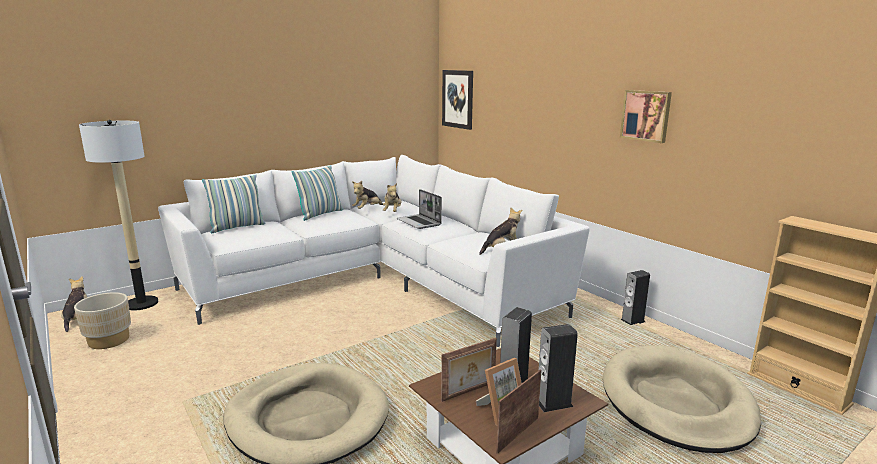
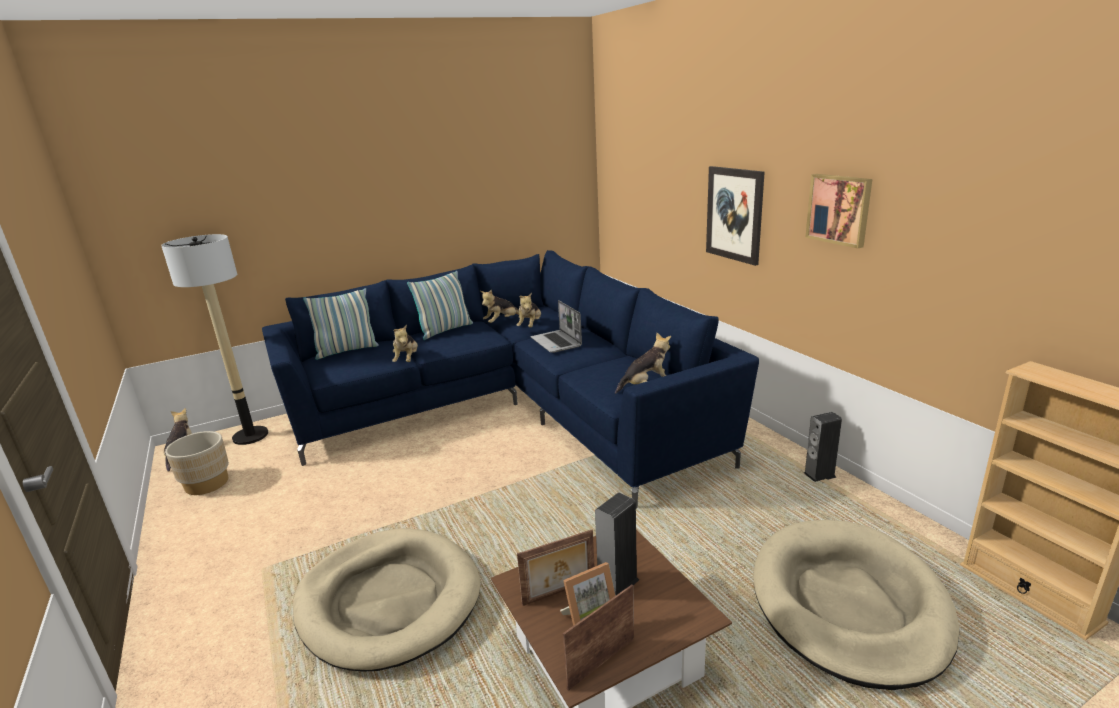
camera: 10 degrees right, 5 degrees up
(293, 234) = (407, 360): none -> plush toy
(378, 281) = (513, 410): white sofa -> blue sofa
(457, 99) = (617, 177): picture -> picture (734, 214)
(553, 403) = (660, 616): speaker -> none

